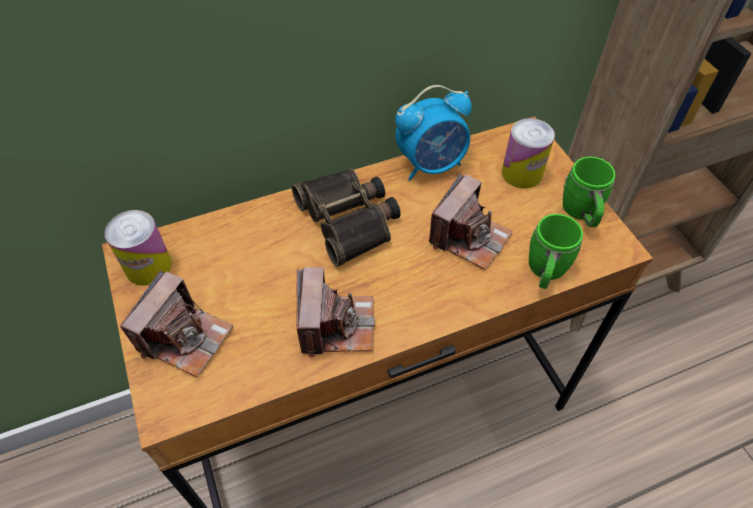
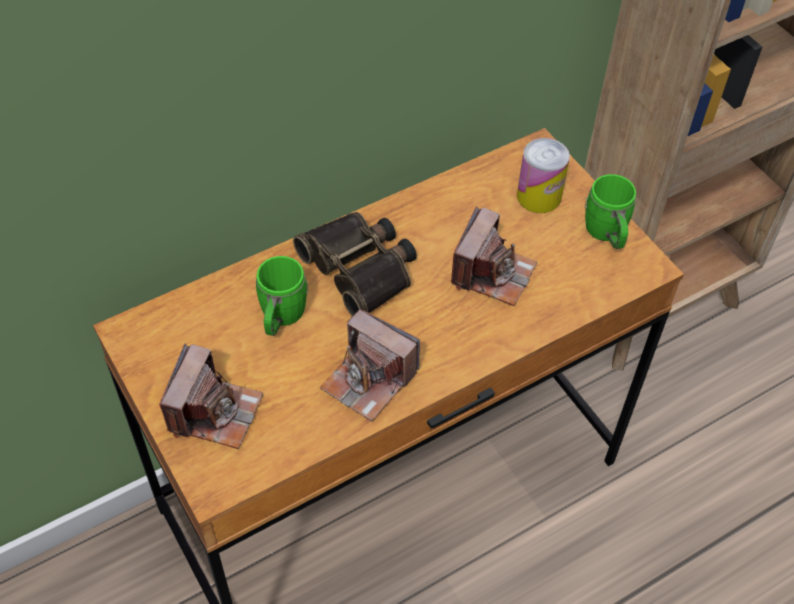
camera: 10 degrees left, 0 degrees up
(148, 266) = (153, 343): can -> none
(336, 324) = (369, 380): camera -> camera turned 135 degrees clockwise
(431, 165) = (439, 196): alarm clock -> none
(545, 272) = (576, 301): green mug -> green mug (281, 318)

